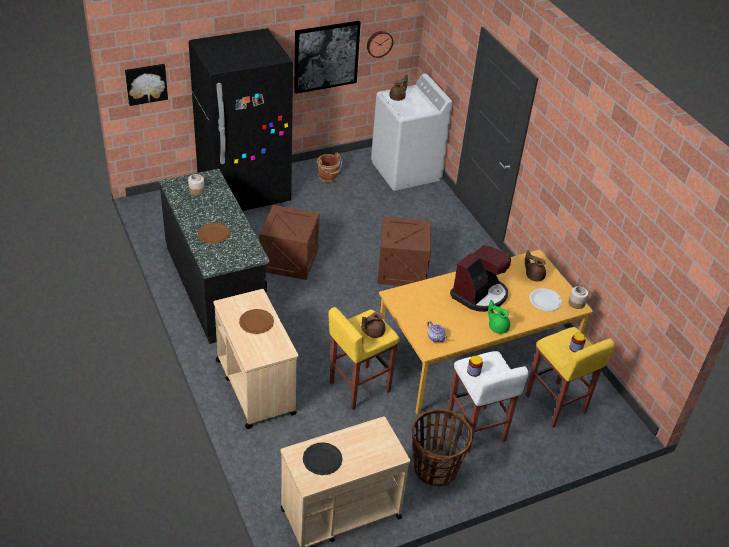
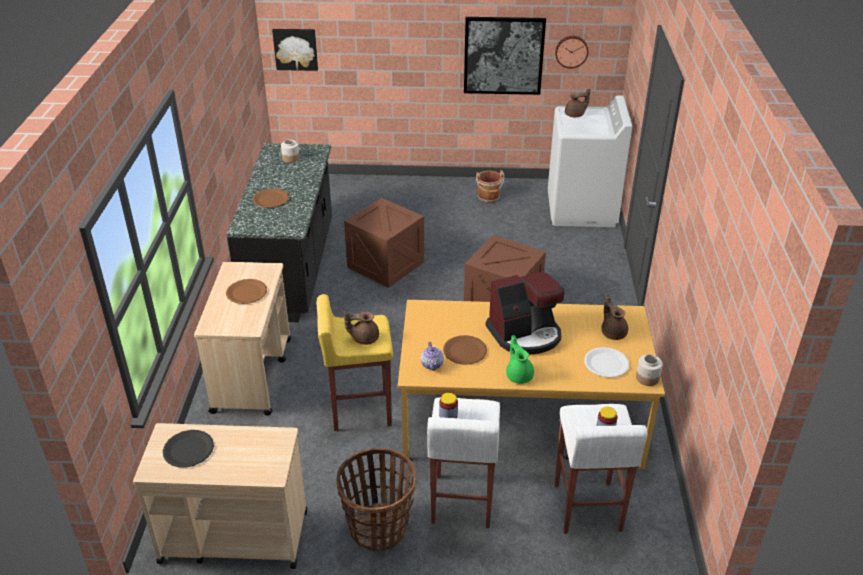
camera: 30 degrees right, 5 degrees down
(244, 193) = (389, 194): black fridge -> none
(449, 320) = (465, 351): none -> brown plate
(555, 405) = (586, 508): yellow stool -> white stool

